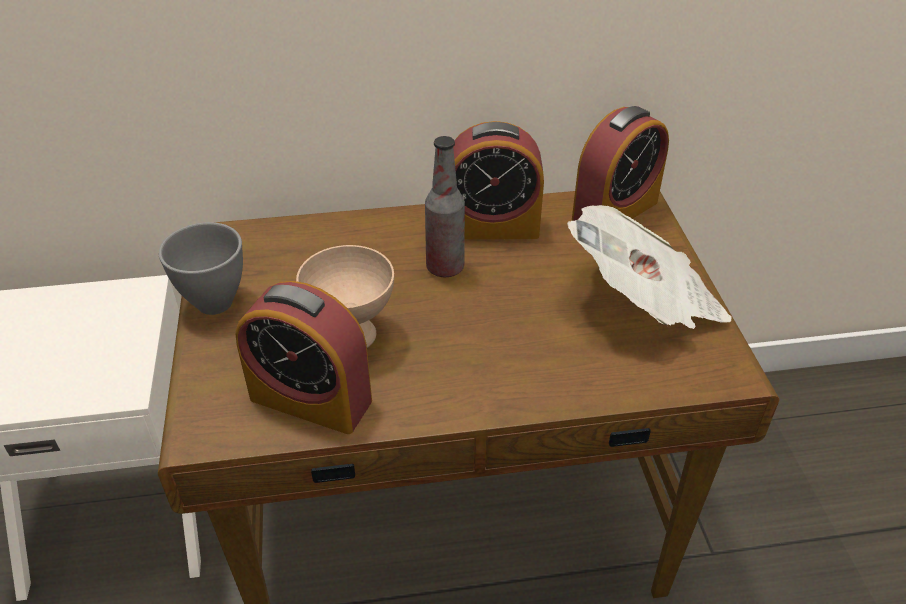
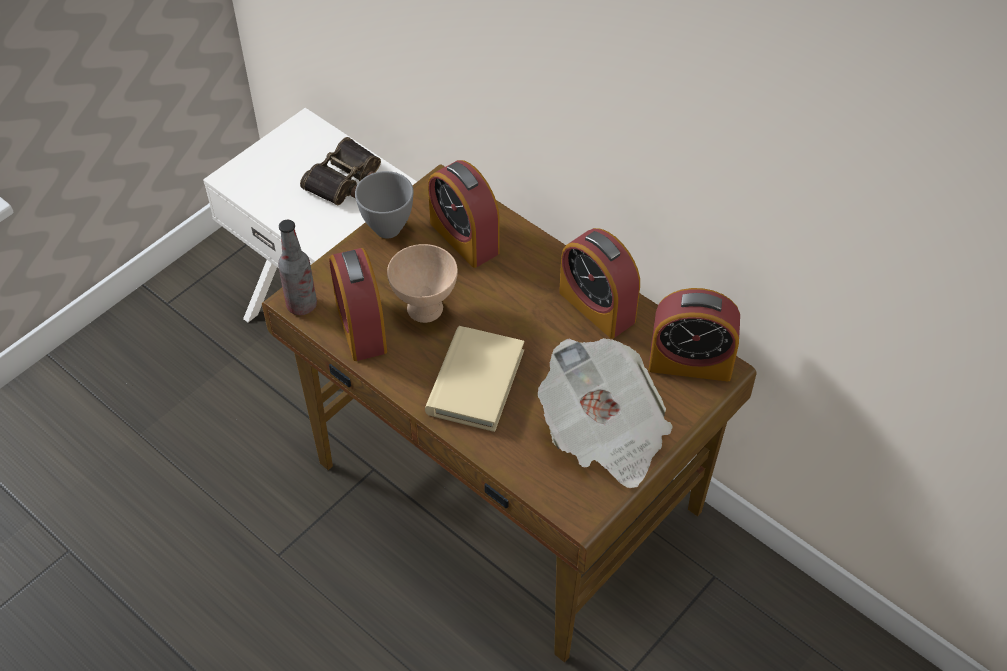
camera: 50 degrees right, 10 degrees up
(85, 321) = (347, 181): none -> binoculars
(303, 259) = (464, 238): none -> alarm clock
(445, 268) = (529, 310): bottle -> bottle (301, 305)
(490, 353) = (475, 382): none -> beige book

